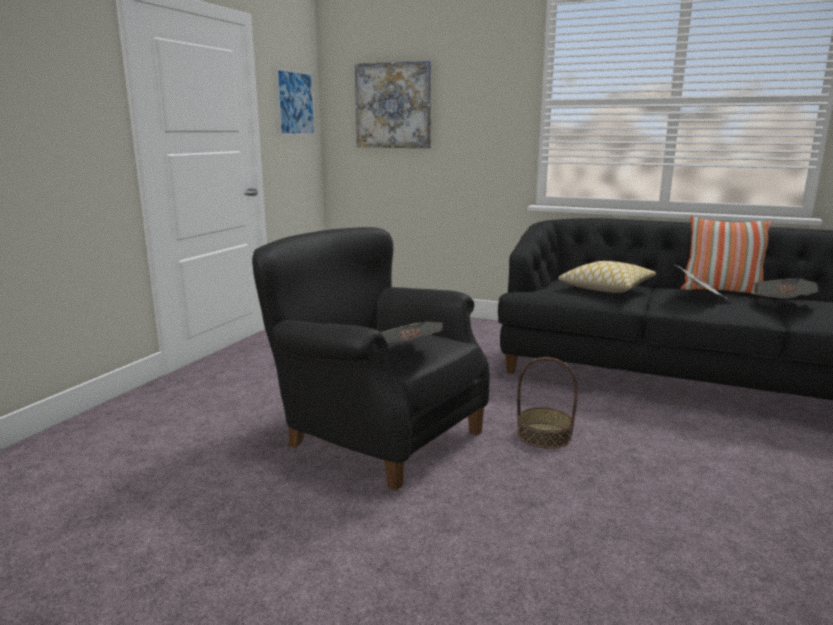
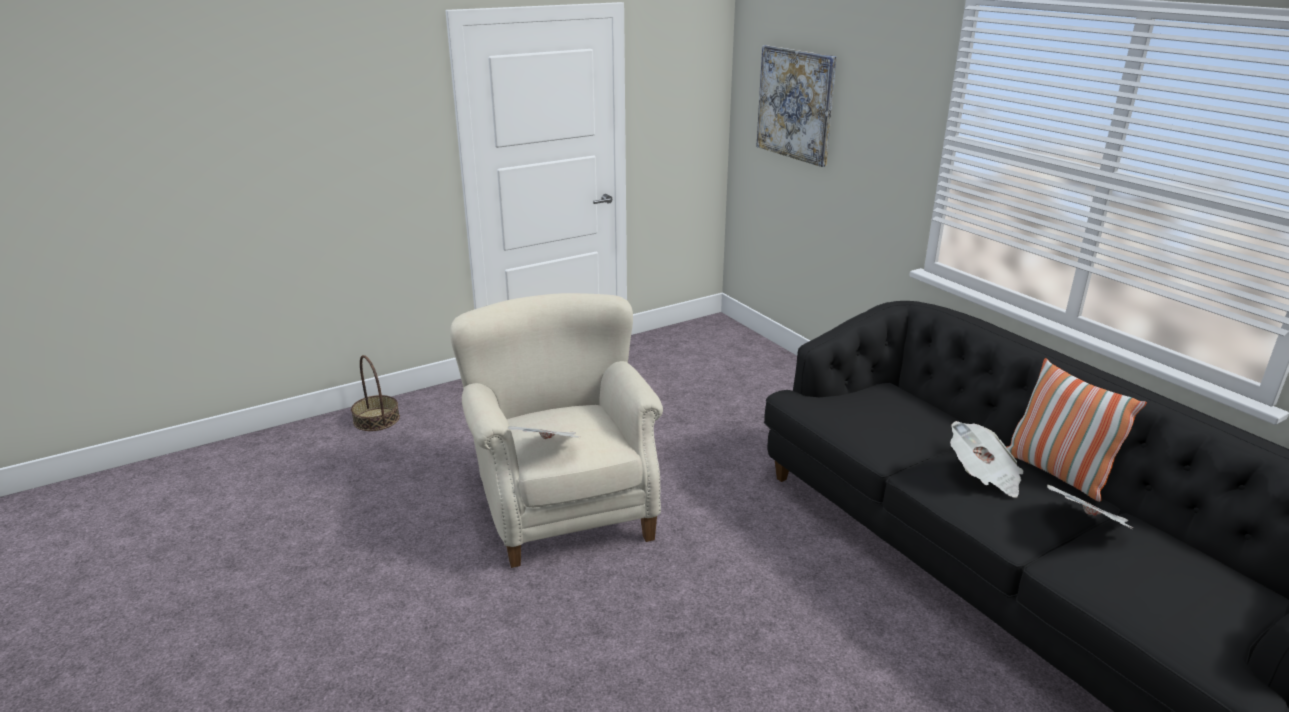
camera: 35 degrees right, 10 degrees up
(295, 103) = (688, 91): picture -> none
(375, 435) = (564, 504): black armchair -> beige armchair
(544, 435) = (705, 569): basket -> basket (376, 419)
(606, 288) = (899, 420): pillow -> none

